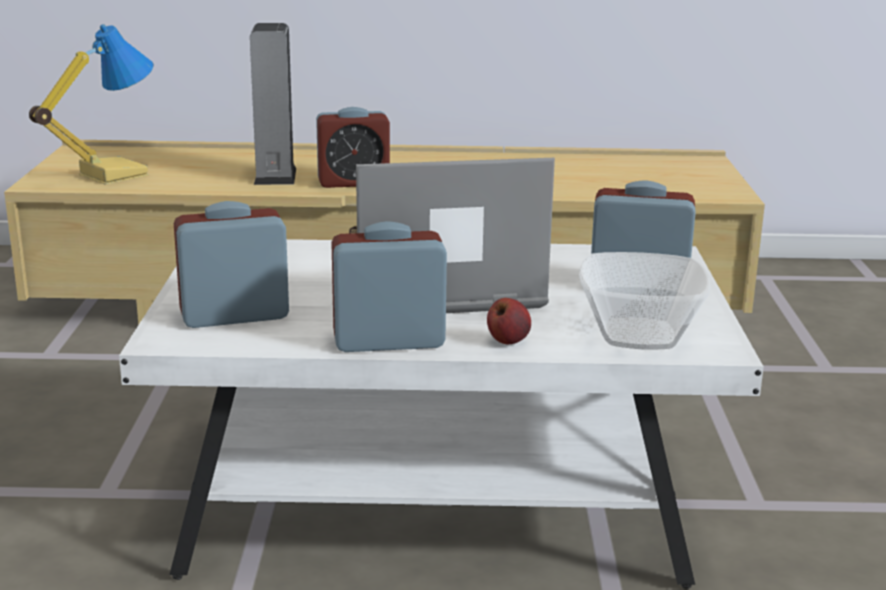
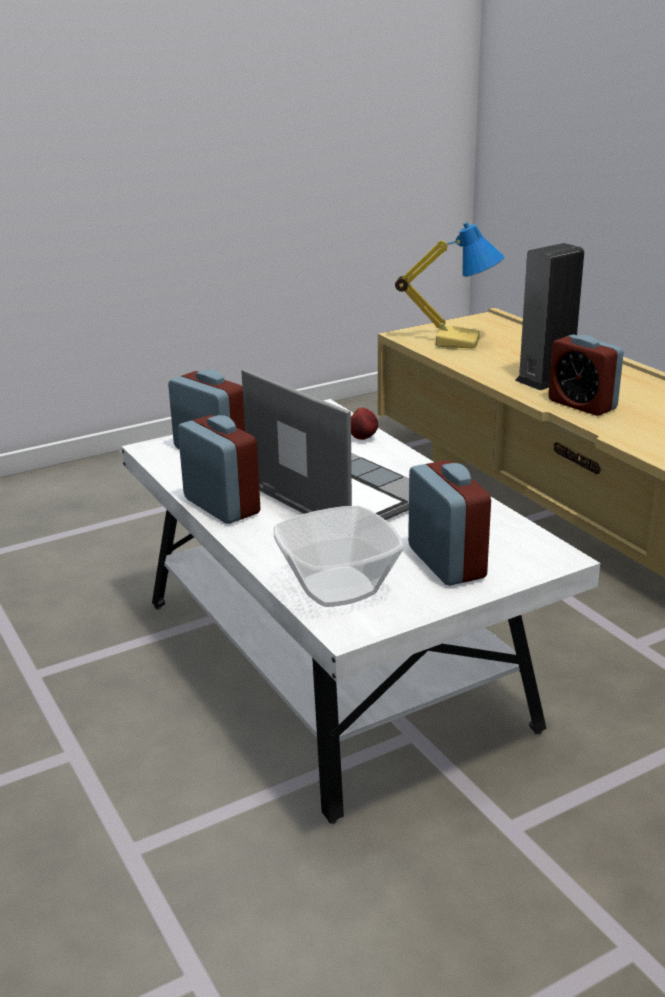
camera: 60 degrees right, 5 degrees up
(508, 341) = (266, 543): apple -> apple (363, 438)

